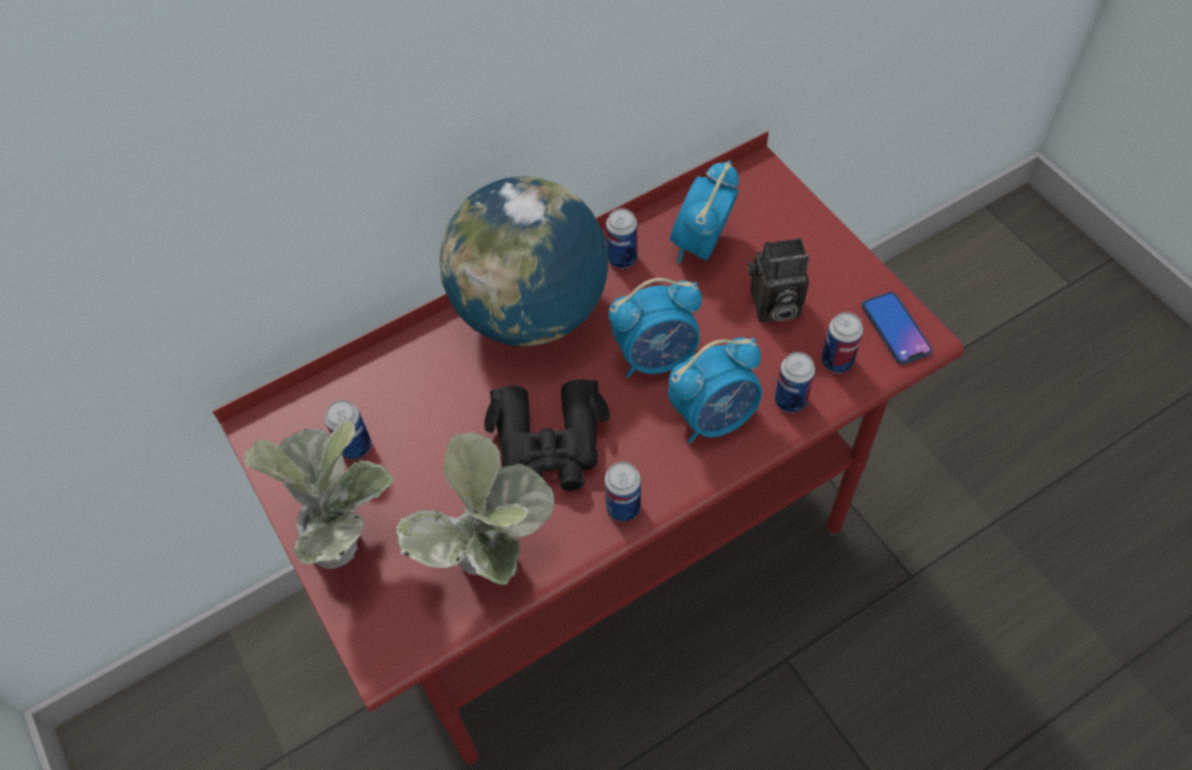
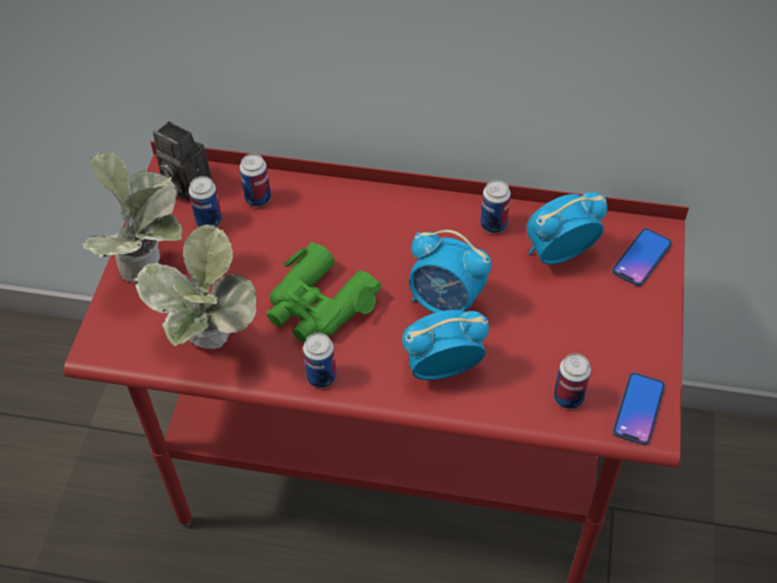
camera: 40 degrees right, 5 degrees down
(531, 311) = (397, 216): globe -> none
(549, 445) = (318, 305): black binoculars -> green binoculars
(714, 417) = (441, 368): alarm clock -> alarm clock turned 150 degrees clockwise
(768, 201) = (641, 258): none -> phone
(773, 307) = (563, 329): camera -> camera (184, 185)
(790, 400) = (505, 397): can -> can (258, 198)

